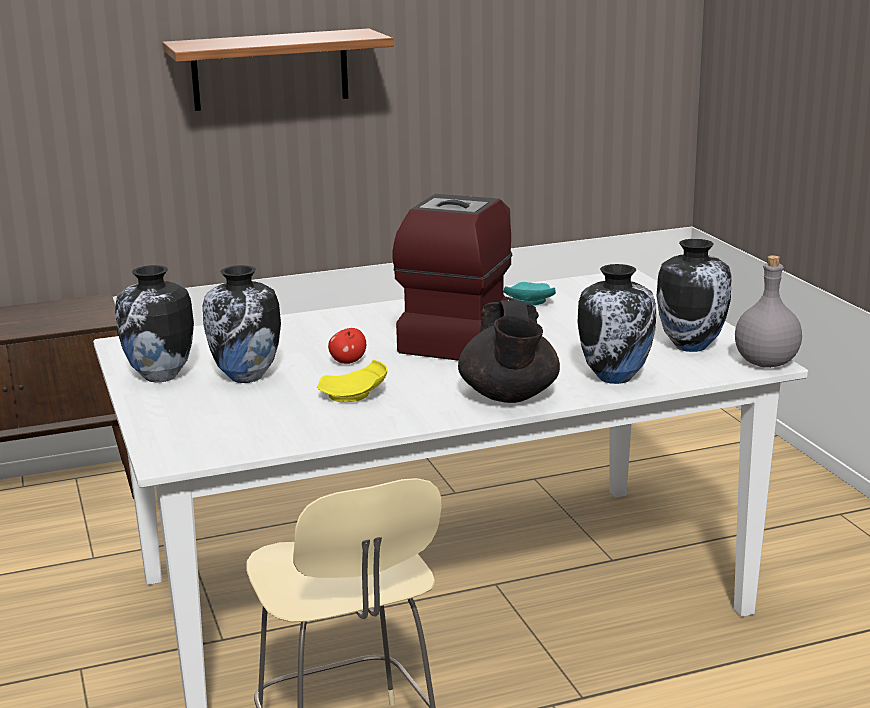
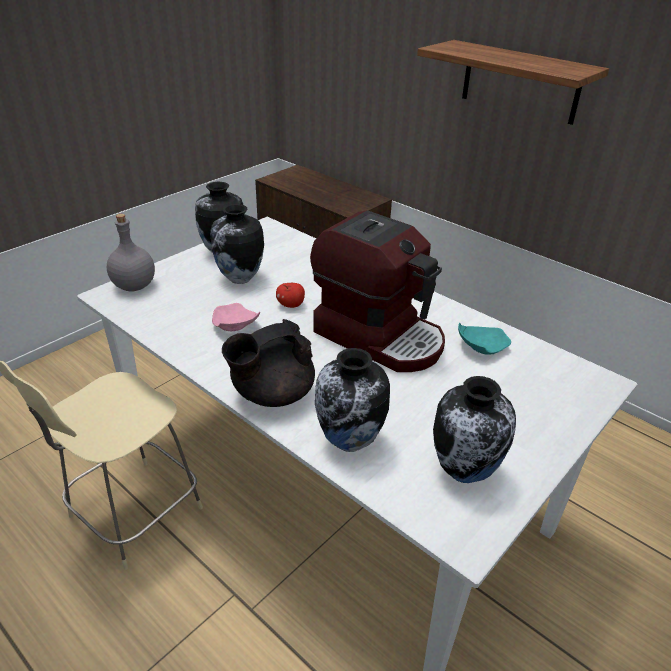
camera: 60 degrees right, 15 degrees up
(354, 395) = (234, 326): yellow plate -> pink plate
(462, 335) = (380, 336): coffee machine -> coffee machine turned 45 degrees clockwise
(764, 363) = (463, 540): grey bottle -> grey bottle (134, 286)

